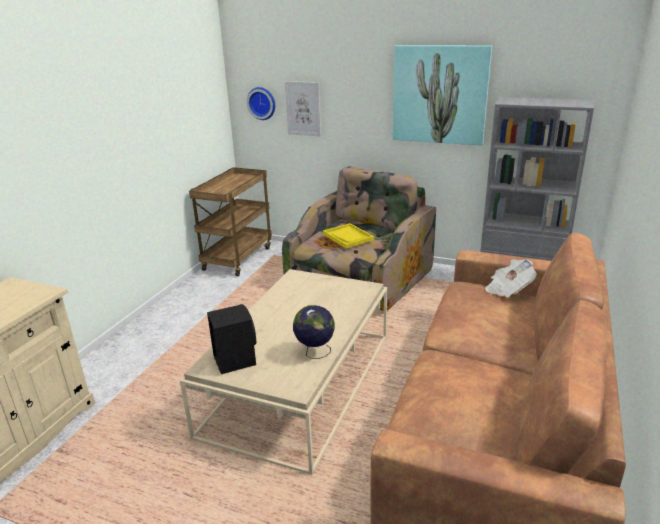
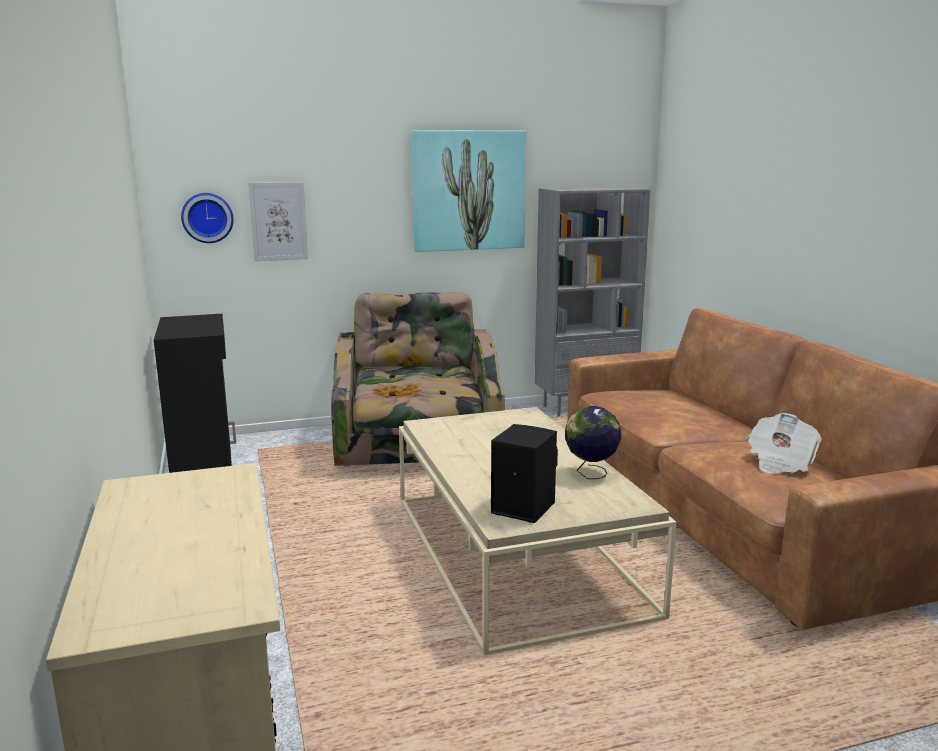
camera: 40 degrees left, 10 degrees down
(237, 258) = (204, 465): brown cart -> black cabinet
(348, 237) = (413, 380): yellow tray -> none
(508, 289) = (647, 386): newspaper -> newspaper (780, 462)

